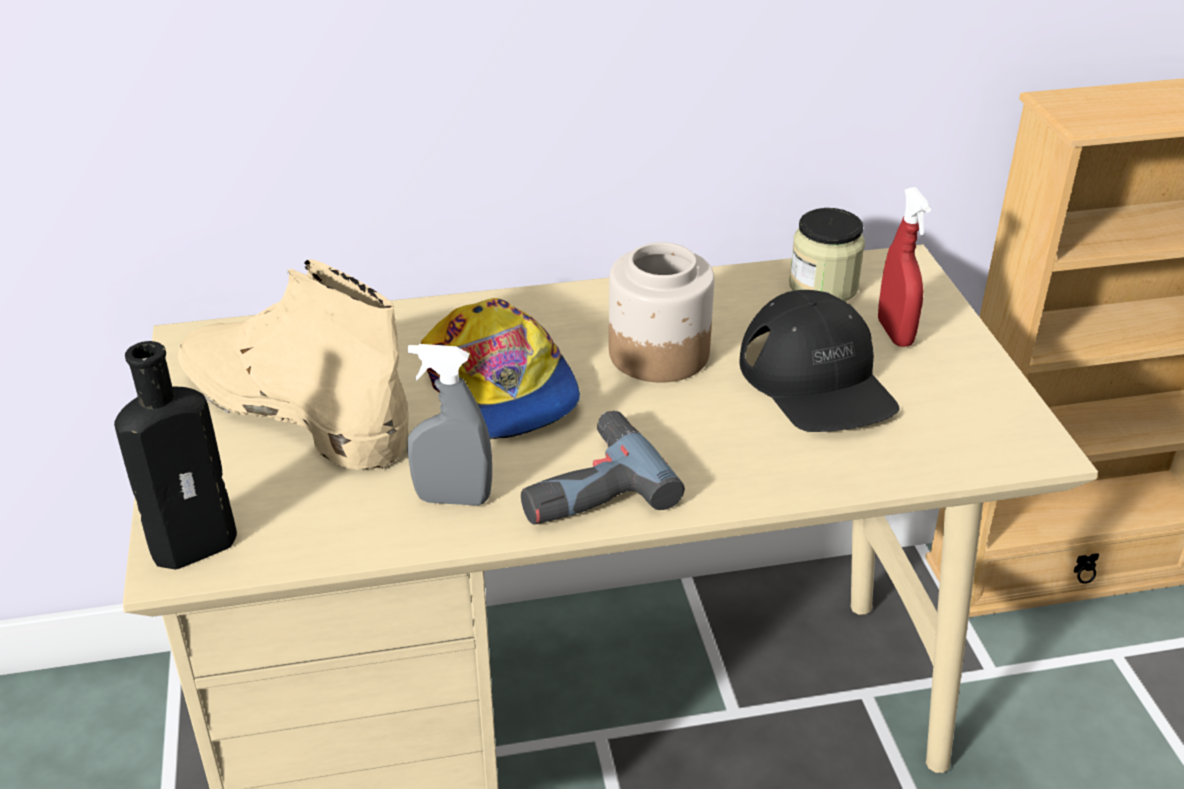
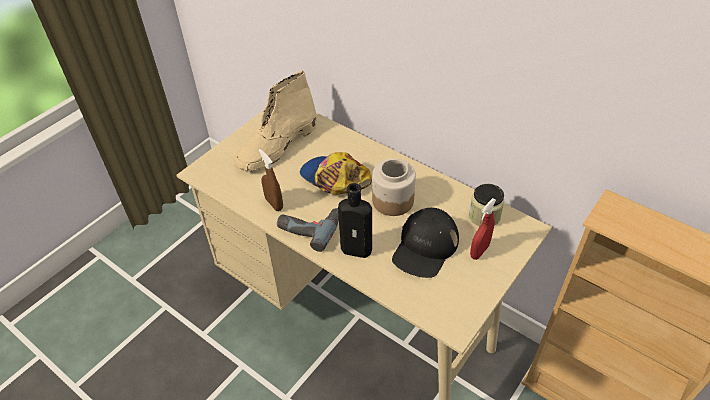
camera: 50 degrees right, 10 degrees up
(200, 542) = (209, 170): black bottle -> black bottle (358, 249)
(291, 408) = (277, 146): beige boot -> beige boot turned 135 degrees counterclockwise
(453, 499) = (274, 204): grey spray bottle -> brown spray bottle
(501, 387) = (334, 178): cap -> cap turned 105 degrees clockwise

